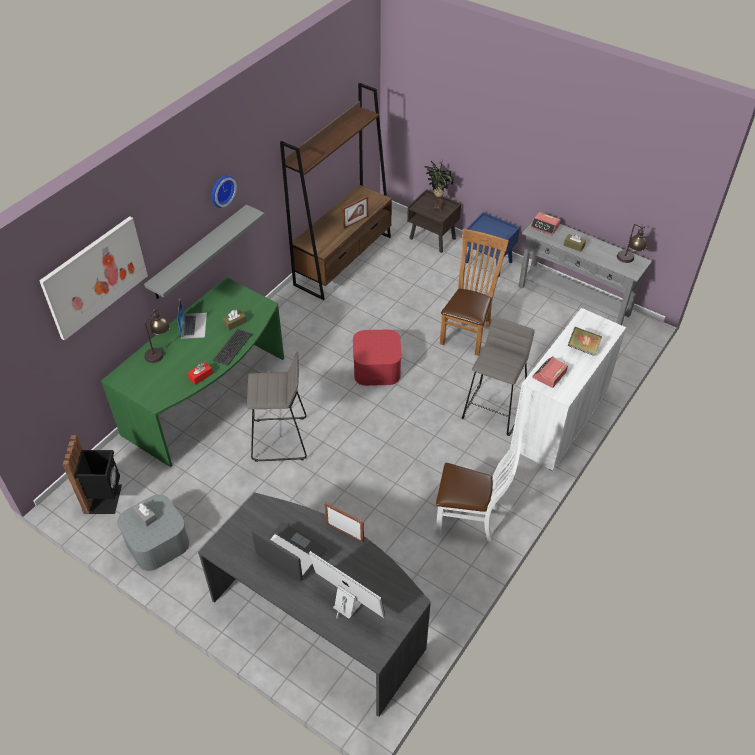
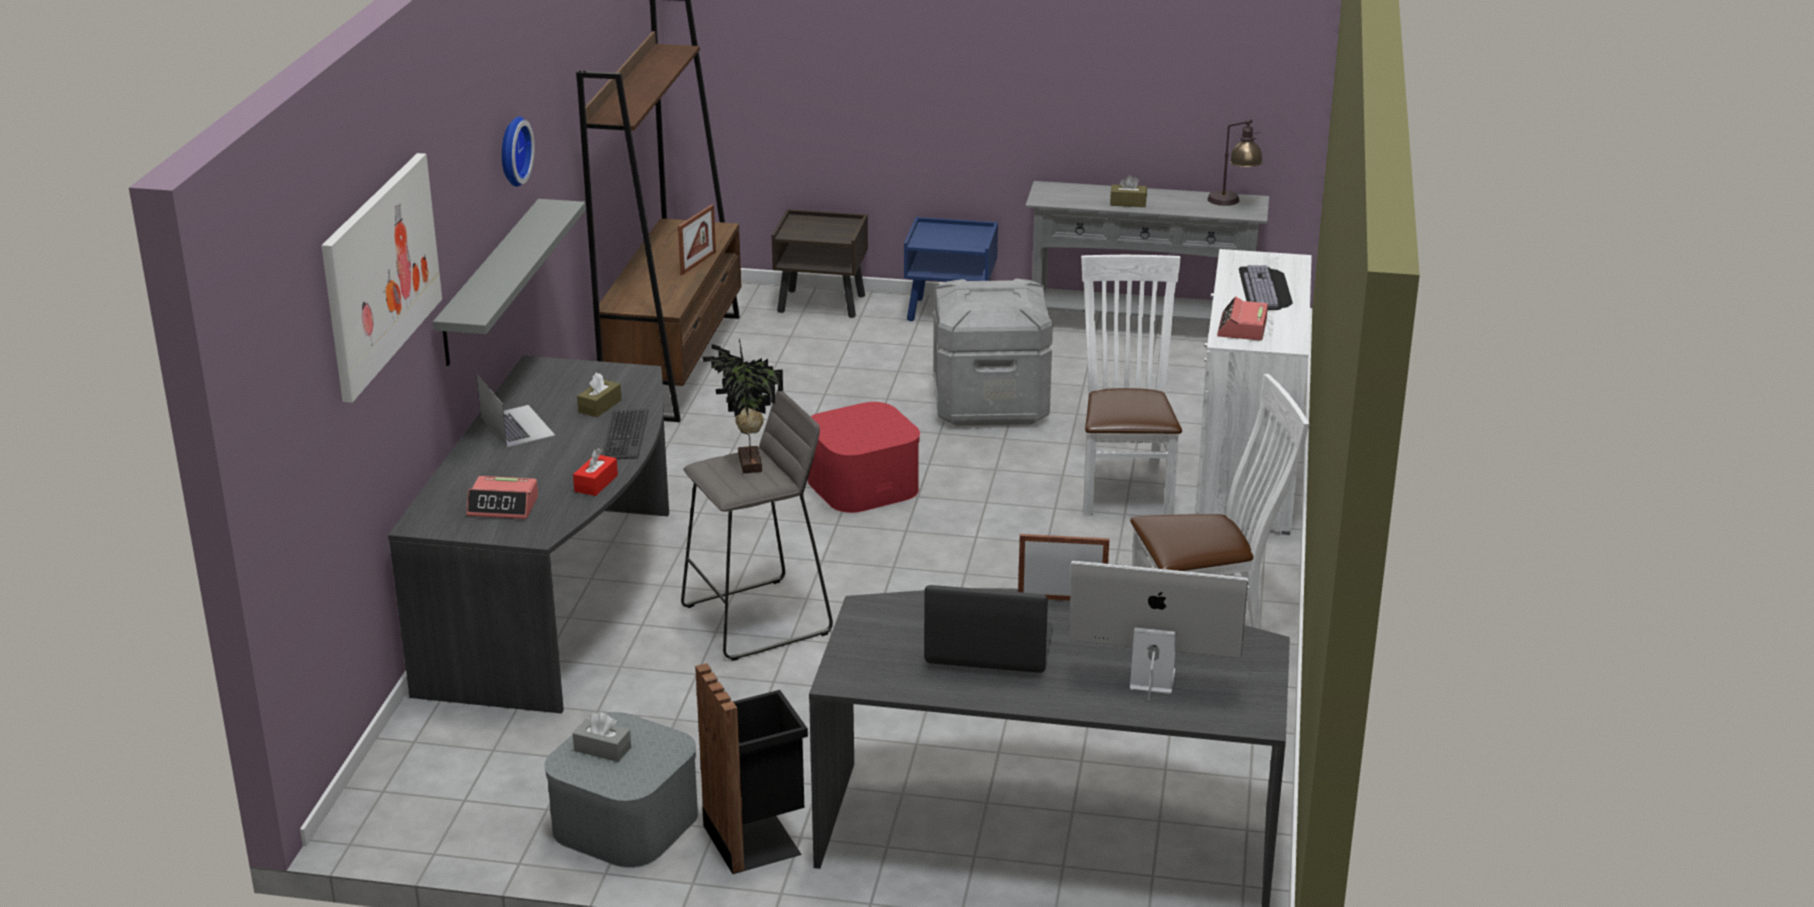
camera: 25 degrees left, 20 degrees down
(105, 498) = (456, 793): black trash can -> black trash can (756, 838)
(159, 351) = (478, 472): table lamp -> none
(209, 397) = (559, 600): green desk -> grey desk
(437, 206) = (825, 227): potted plant -> potted plant (747, 464)
(468, 332) = (991, 403): brown chair -> grey storage box
(494, 410) = (1124, 487): grey stool -> white chair
(545, 226) = (1058, 191): alarm clock -> alarm clock (503, 506)
(583, 348) = (1266, 289): book -> keyboard

